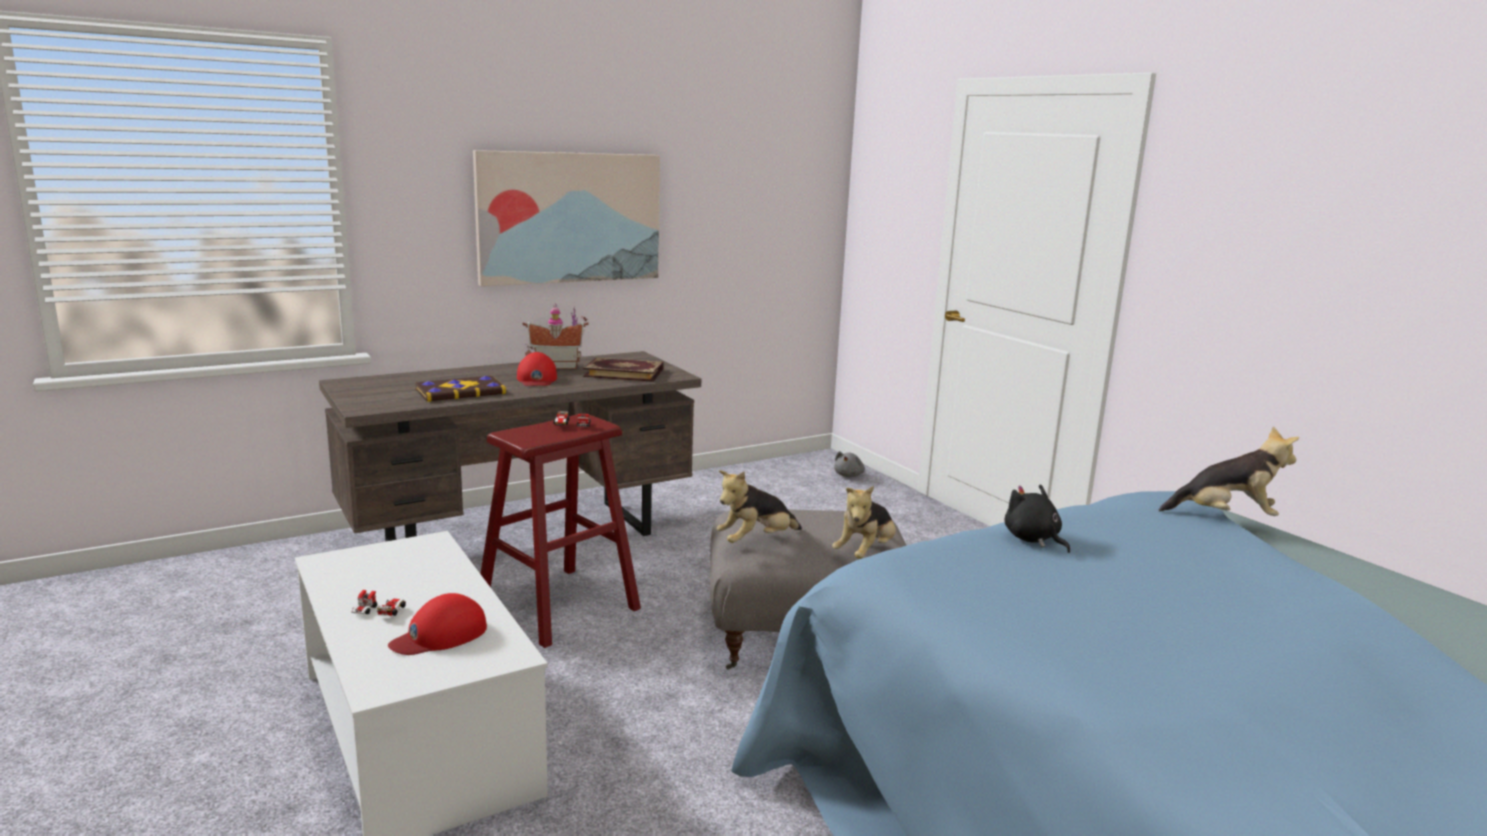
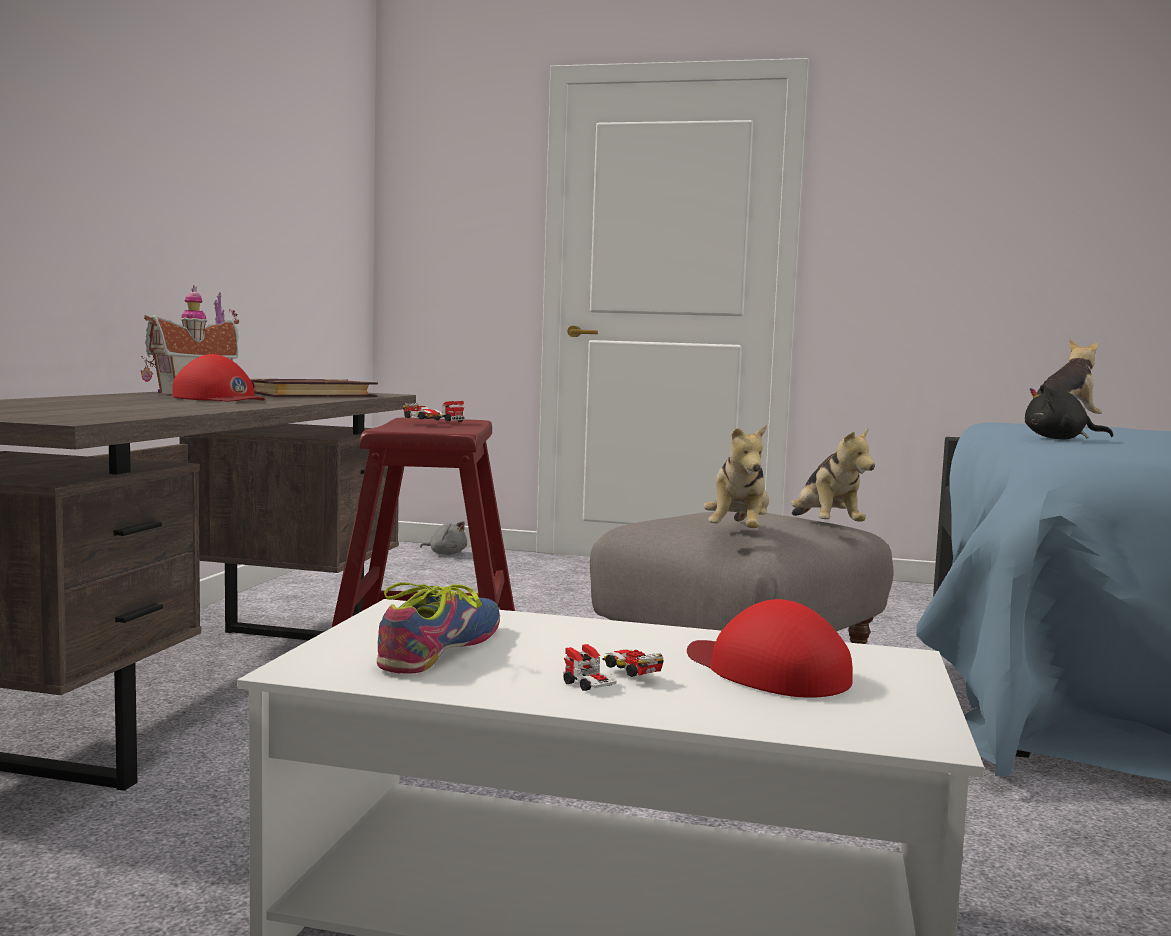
camera: 45 degrees left, 10 degrees down
(380, 569) = (440, 648): none -> shoe
(440, 635) = (767, 671): red cap -> red cap turned 135 degrees clockwise
(460, 391) = (156, 406): book -> none
(569, 217) = (134, 167): picture -> none
(849, 475) = (446, 554): grey plush toy -> grey plush toy turned 45 degrees counterclockwise

